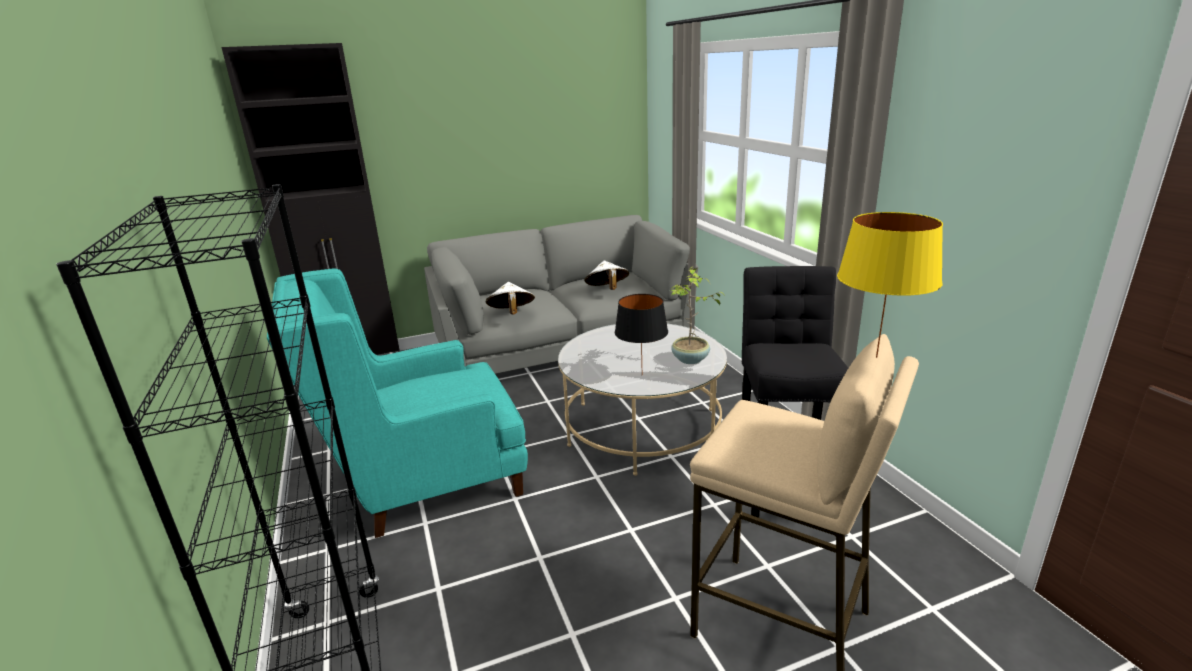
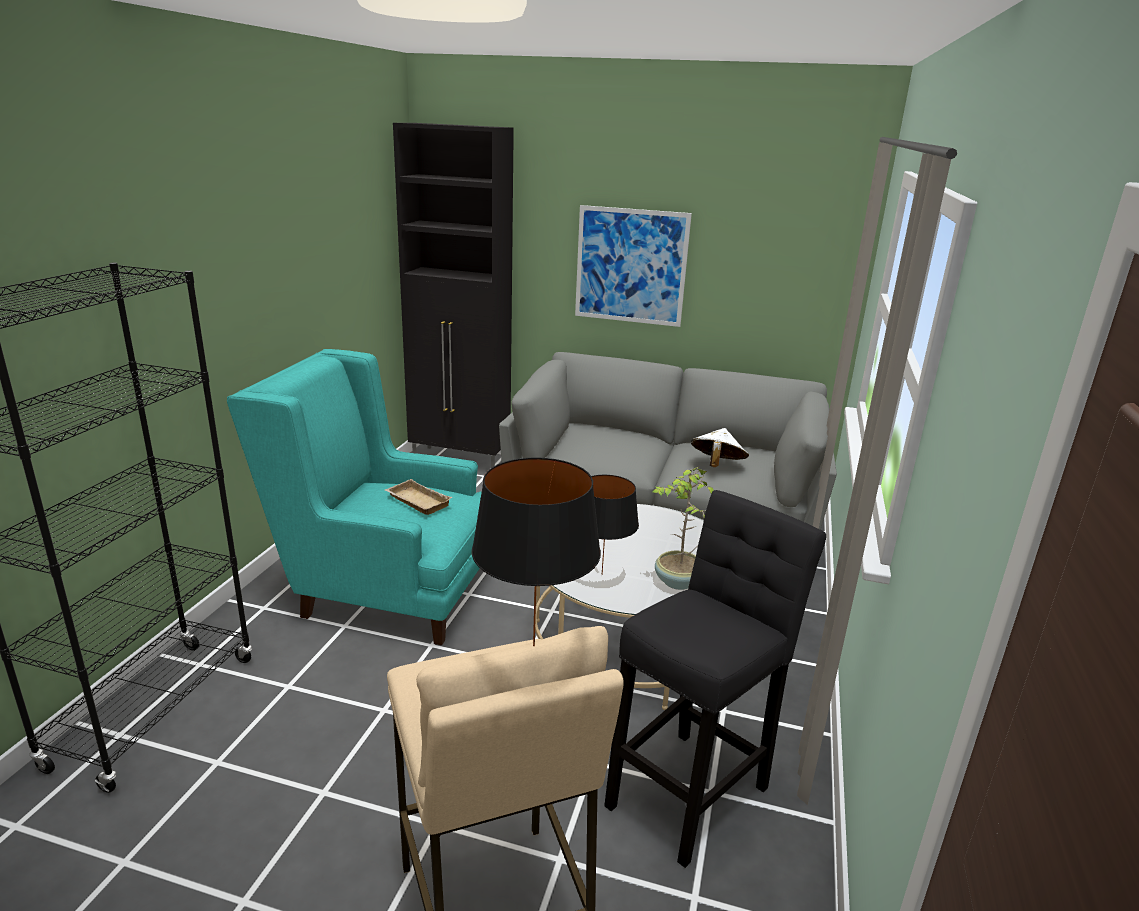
camera: 35 degrees right, 0 degrees up
(441, 387) = (416, 502): none -> beige tray
(473, 155) = (631, 266): none -> picture
(511, 314) = (583, 455): white hat -> none
(877, 358) = (533, 646): yellow table lamp -> black table lamp

